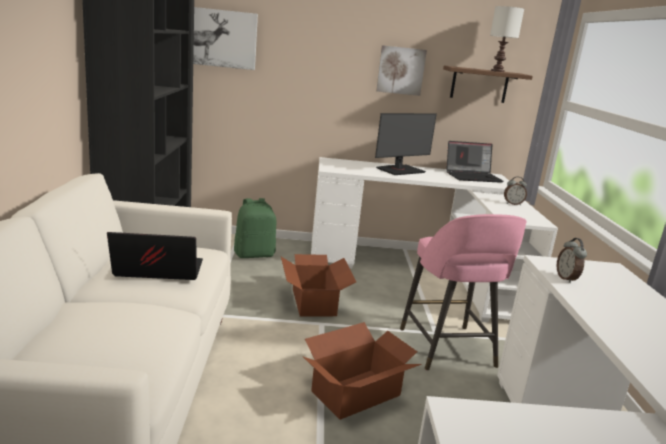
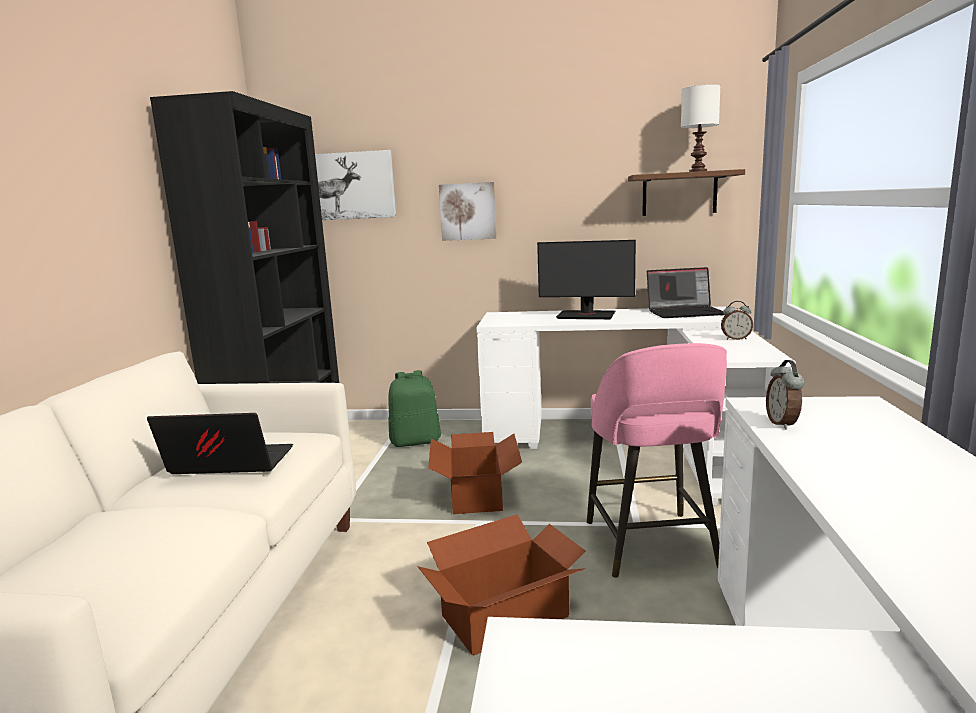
camera: 10 degrees right, 5 degrees down
(400, 70) = (573, 191): picture -> picture (468, 211)
(400, 170) = (586, 315): monitor -> monitor turned 45 degrees clockwise

